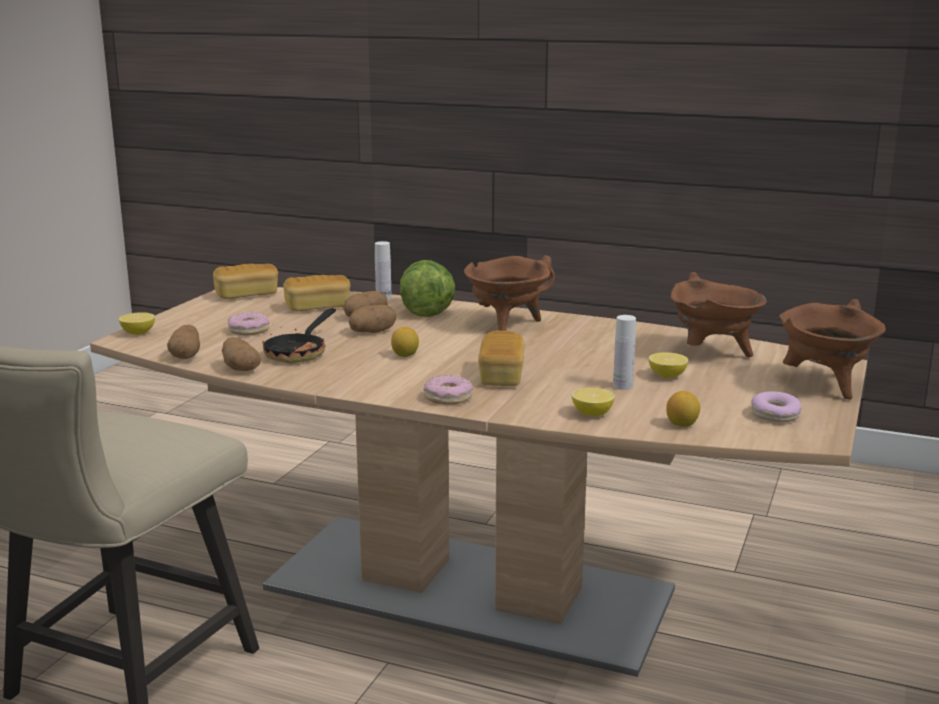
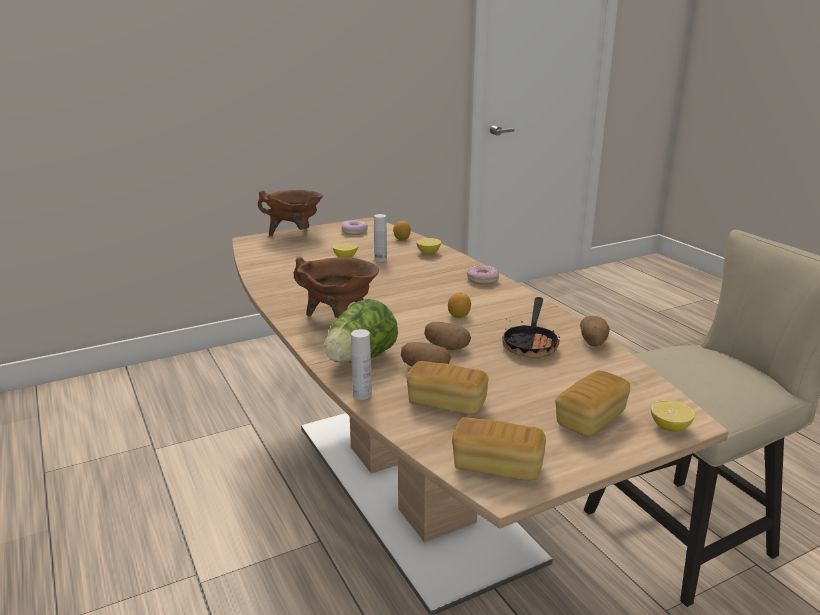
camera: 140 degrees left, 5 degrees up
(186, 356) = (631, 372): potato -> none
(249, 330) = (550, 389): donut -> none
(300, 352) = (531, 344): frying pan -> frying pan turned 135 degrees clockwise
(501, 376) = (429, 282): bread -> bread (590, 419)
(712, 354) = (287, 260): brown cooking pot -> none

